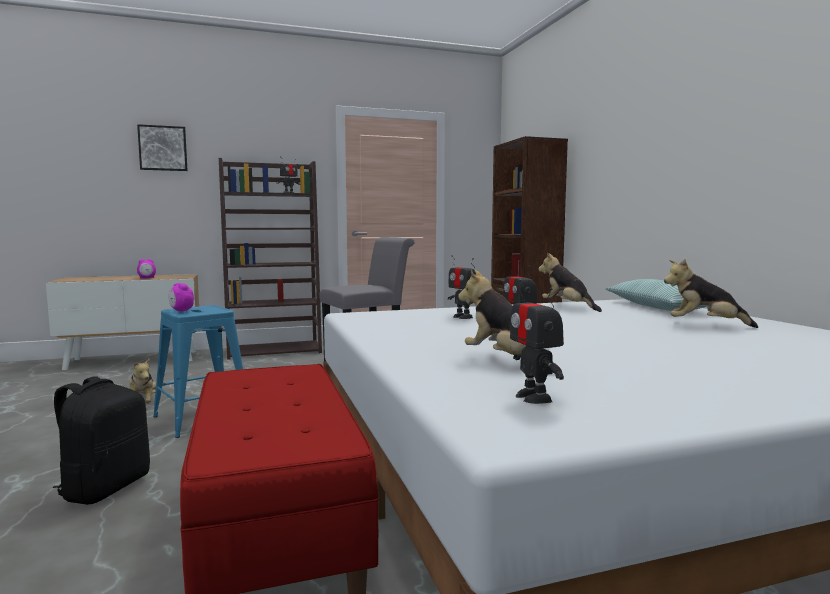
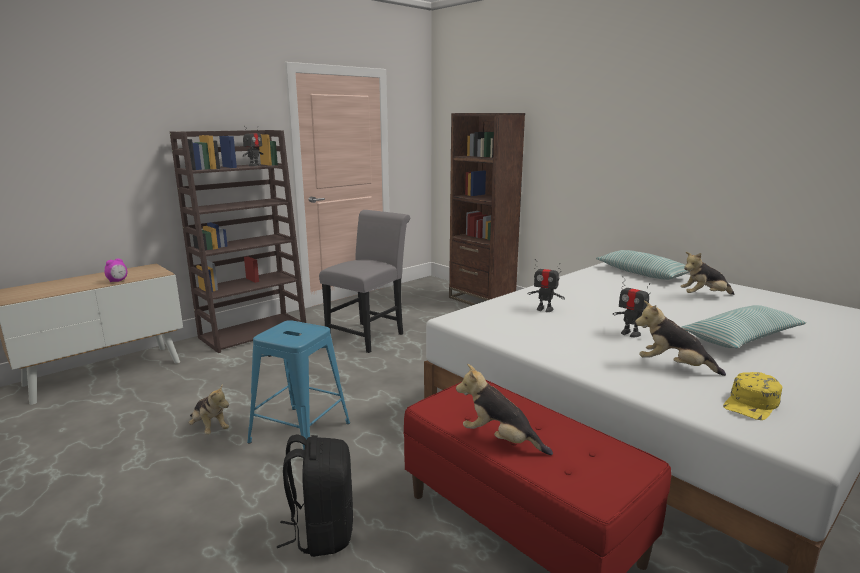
camera: 25 degrees left, 10 degrees up
(163, 148) = (97, 117): picture -> none
(181, 311) = (280, 337): alarm clock -> none
(534, 397) = (752, 404): toy robot -> yellow cap
(567, 307) = (587, 282): plush toy -> plush toy (500, 440)
(671, 355) = (741, 338): none -> pillow

